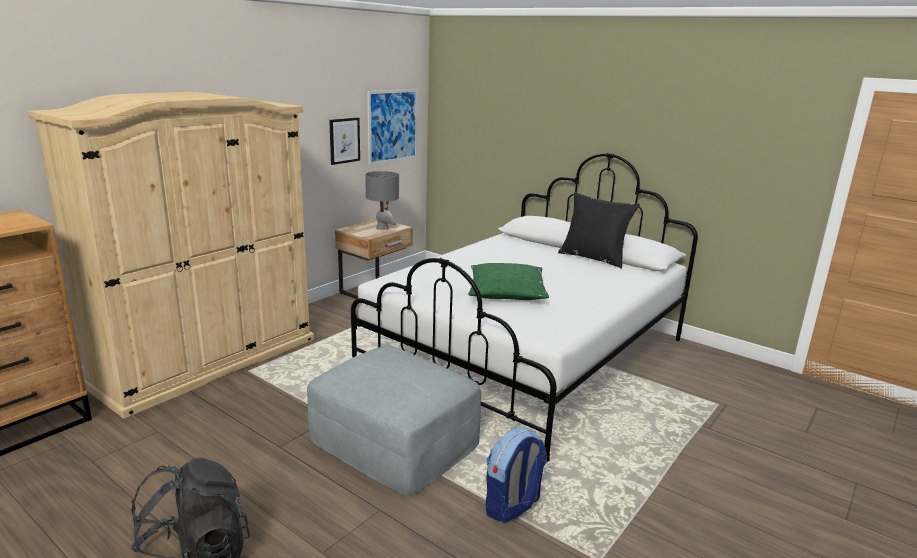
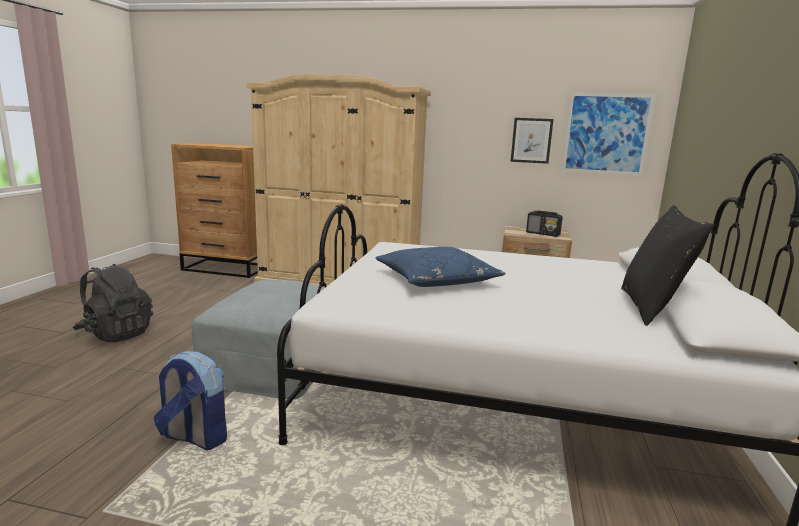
camera: 65 degrees right, 5 degrees down
(382, 228) = (543, 234): grey table lamp -> radio
(506, 292) = (436, 279): green pillow -> blue pillow

